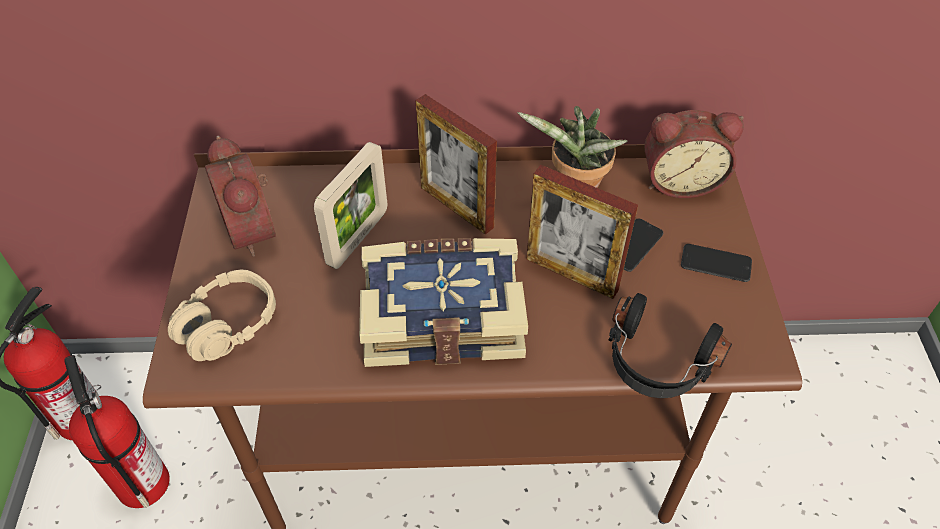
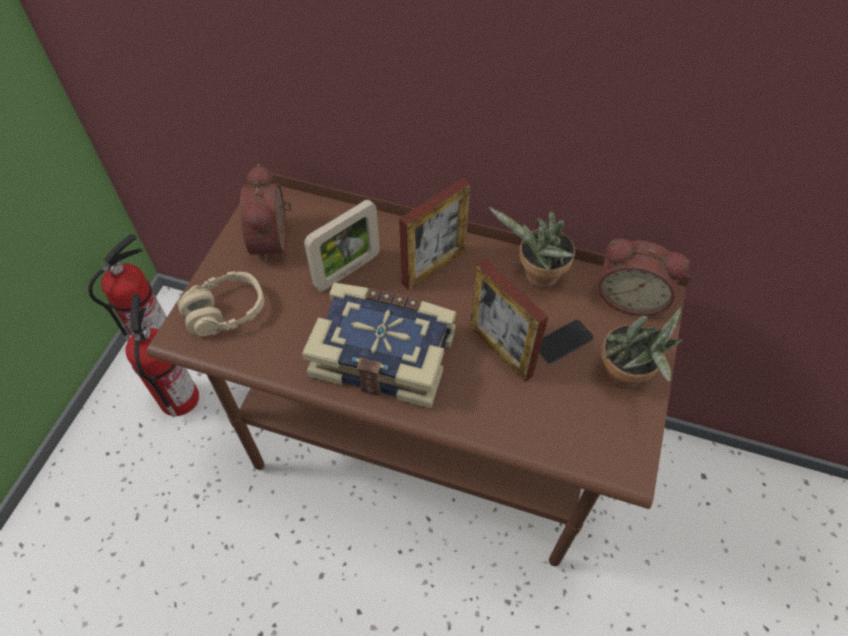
camera: 20 degrees right, 5 degrees up
(456, 207) = (434, 267): picture frame -> picture frame turned 105 degrees counterclockwise
(657, 362) = (536, 446): black headphones -> none
(715, 263) = (626, 378): phone -> potted plant

